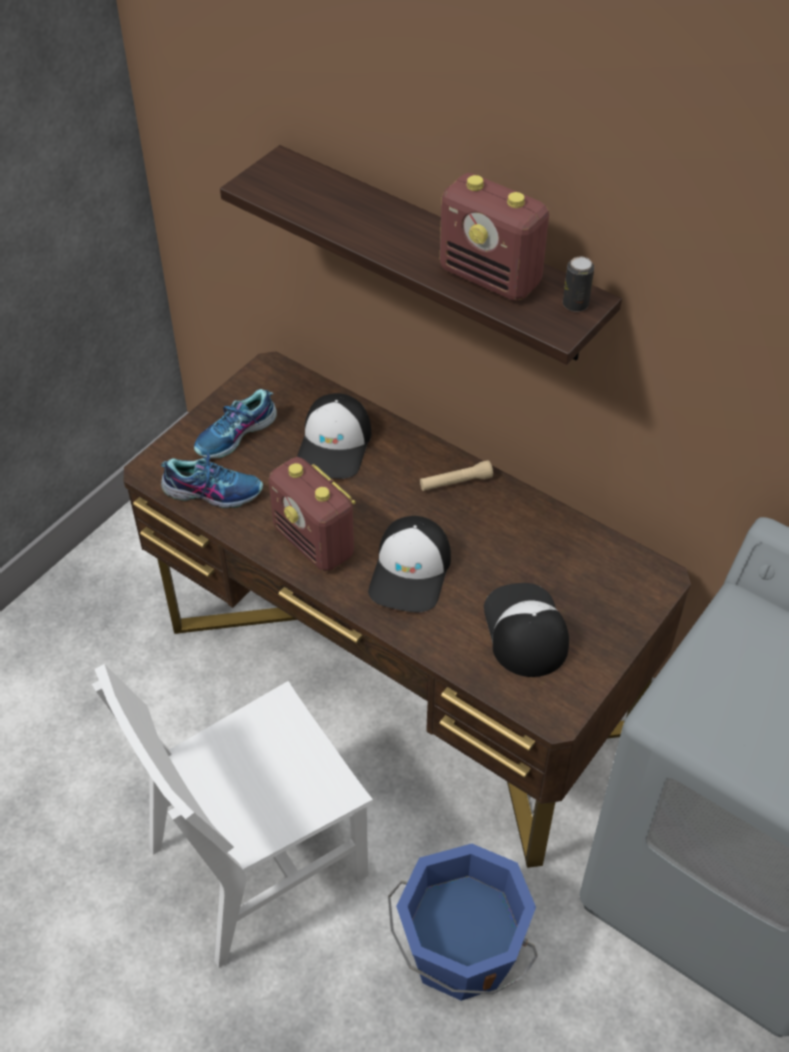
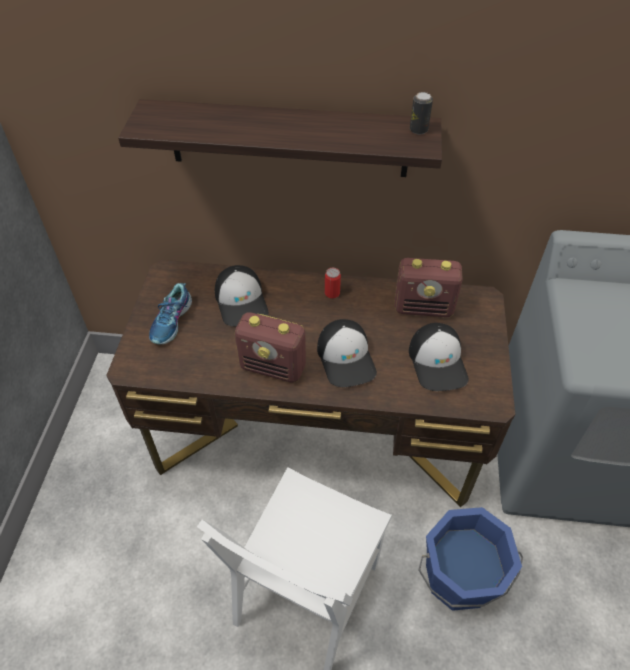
camera: 30 degrees left, 0 degrees up
(213, 491) = (181, 364): shoe -> none
(455, 482) = (332, 293): beige flashlight -> can
(491, 278) = (353, 132): radio -> radio (424, 308)
(524, 630) = (438, 362): cap -> cap turned 150 degrees counterclockwise

